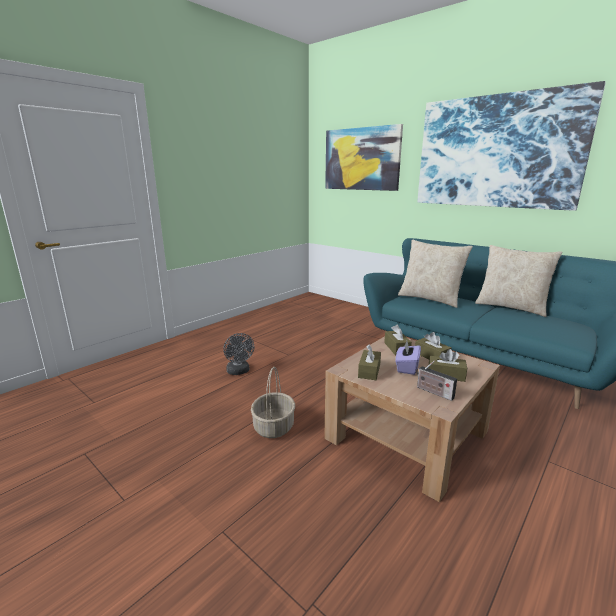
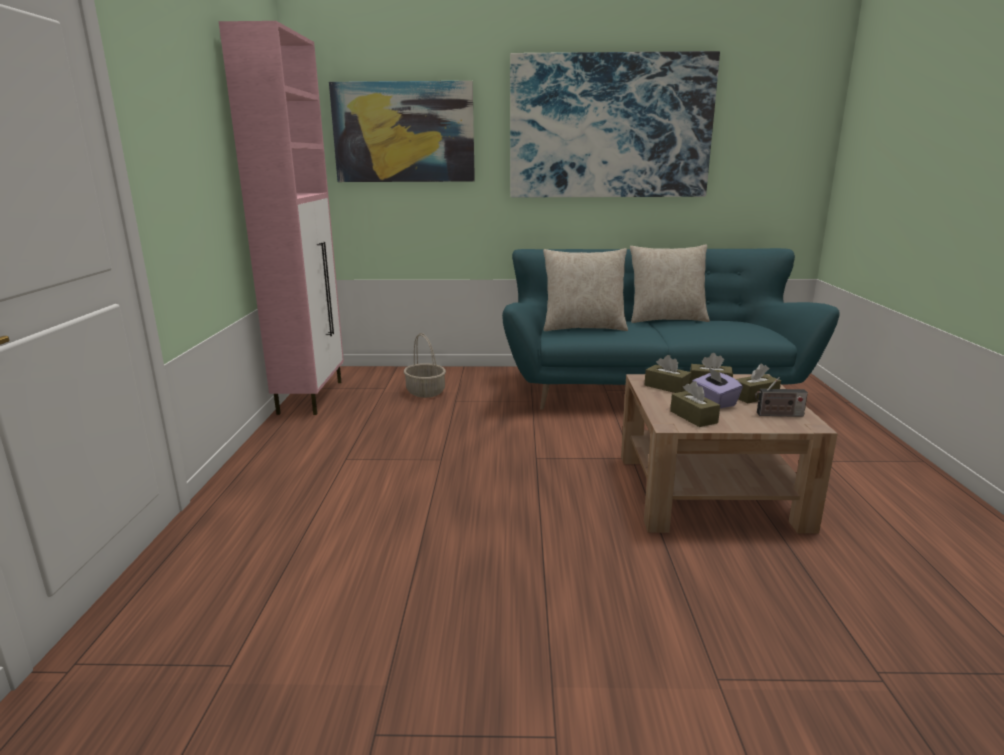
camera: 40 degrees left, 0 degrees up
(239, 372) = (411, 507): grey fan -> none
(274, 427) = (577, 549): basket -> basket (426, 392)
(283, 306) = (311, 396): none -> pink cabinet

